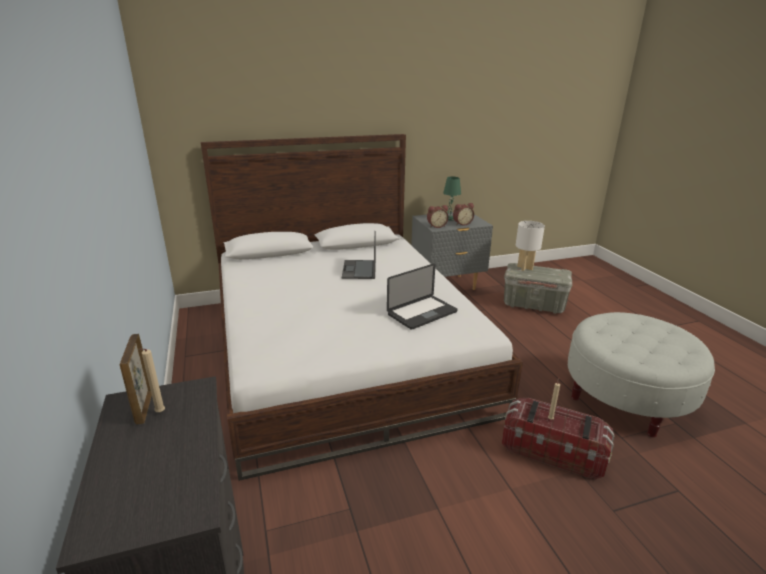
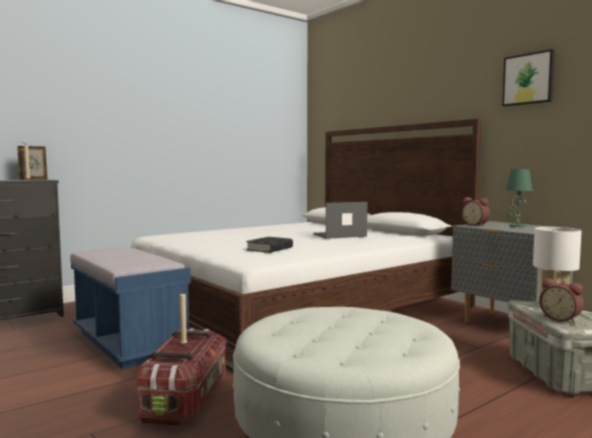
camera: 70 degrees right, 20 degrees down
(403, 480) = (129, 343): none -> blue bench
(422, 313) = (270, 249): laptop -> black book
(439, 102) = (528, 79): none -> picture
(462, 223) = (510, 228): alarm clock -> alarm clock (561, 319)

